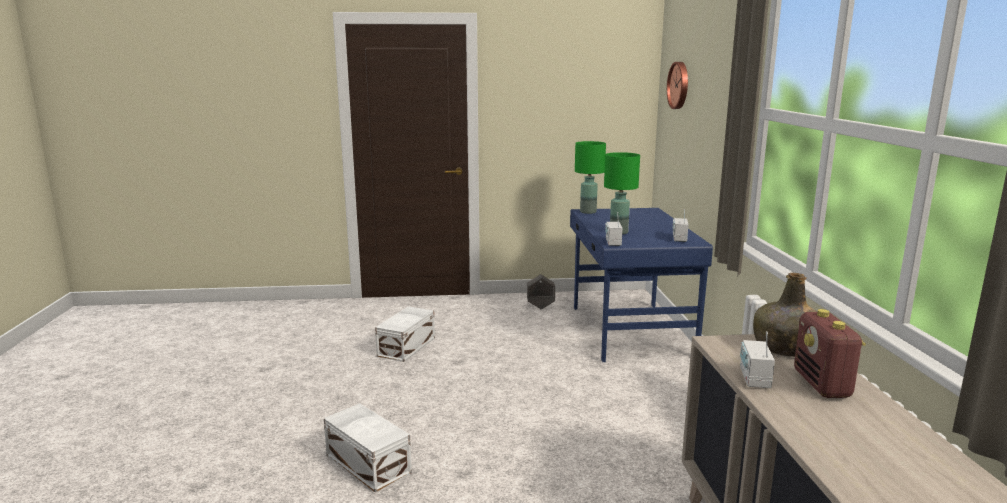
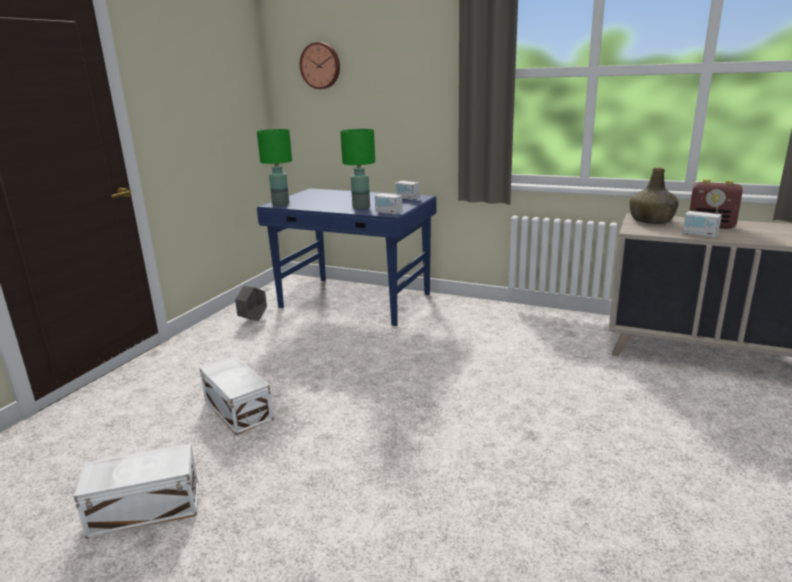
camera: 60 degrees left, 5 degrees up
(368, 463) = (478, 488): white storage box -> white storage box (144, 508)

